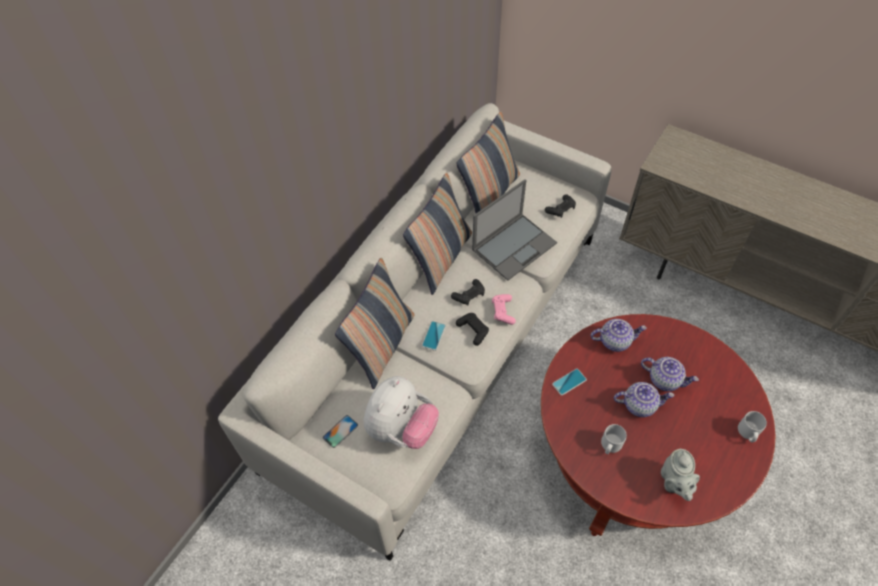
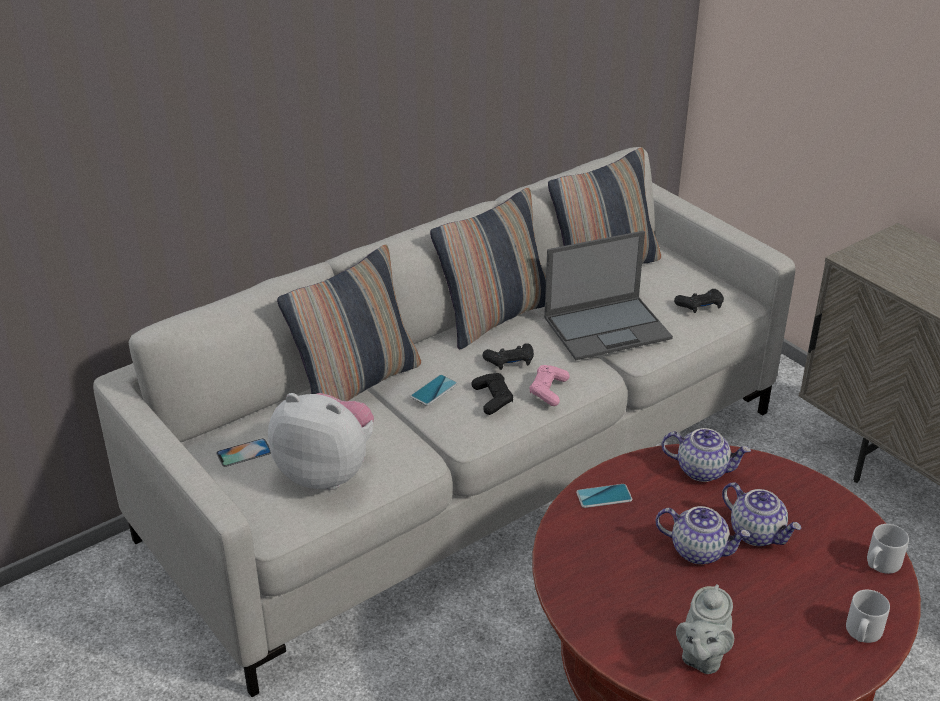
camera: 20 degrees right, 20 degrees down
(401, 428) = (327, 472): plush toy -> plush toy turned 120 degrees counterclockwise
(610, 445) = (624, 584): grey mug -> grey mug (880, 564)

